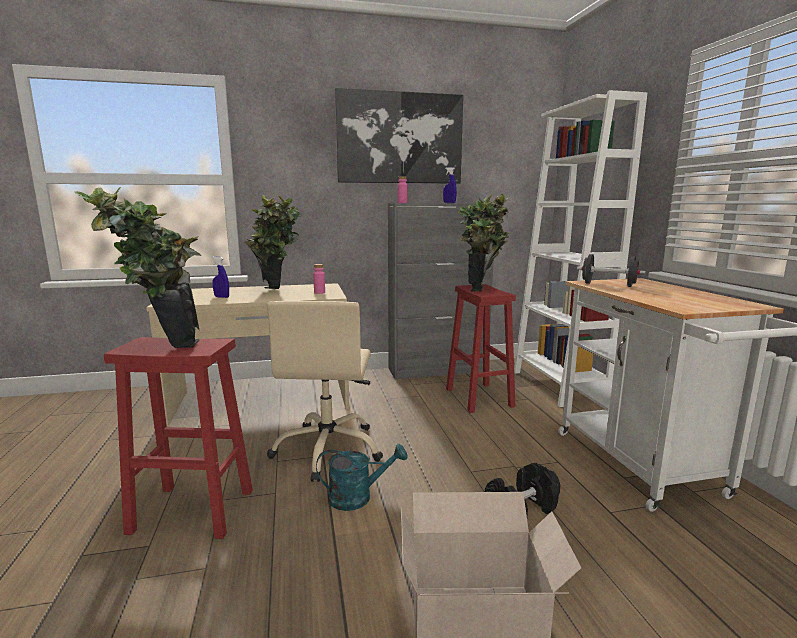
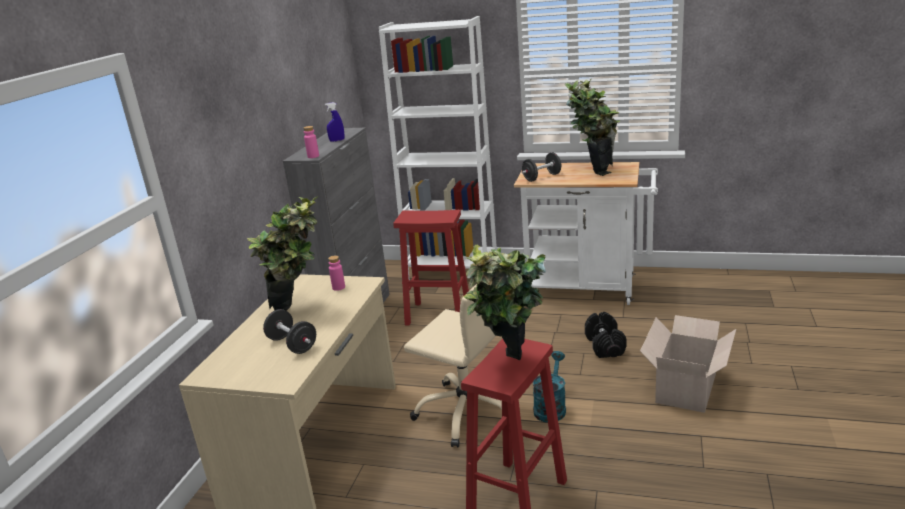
camera: 60 degrees left, 10 degrees up
(221, 297) = (292, 345): blue spray bottle -> black dumbbell
(400, 138) = (272, 81): picture -> none
(482, 288) = (420, 215): potted plant -> potted plant (592, 171)

